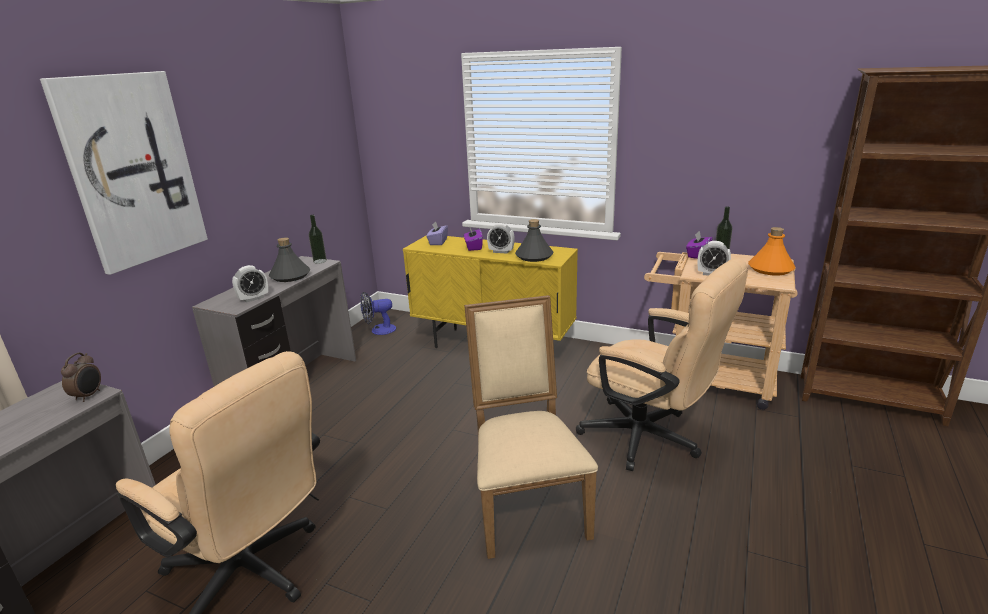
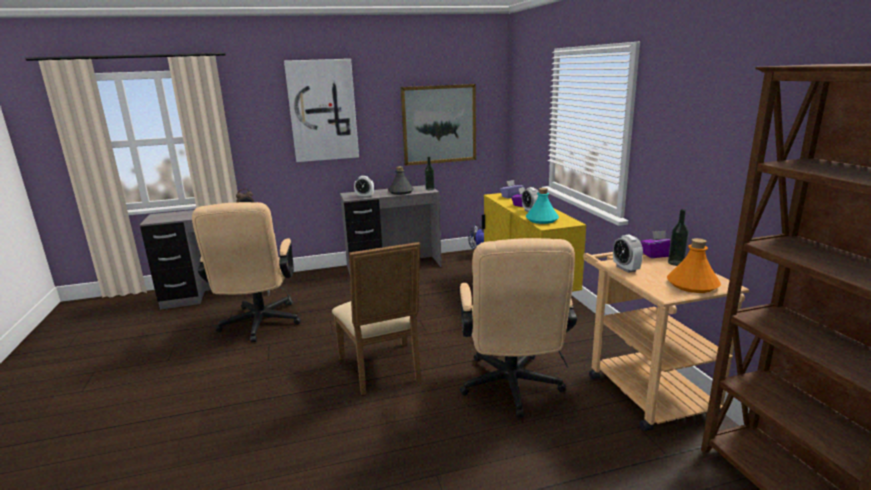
camera: 50 degrees right, 5 degrees down
(293, 166) = (439, 124): none -> picture
(526, 504) = (383, 370): beige chair -> beige chair turned 120 degrees clockwise
(534, 256) = (541, 220): grey bottle -> turquoise bottle

